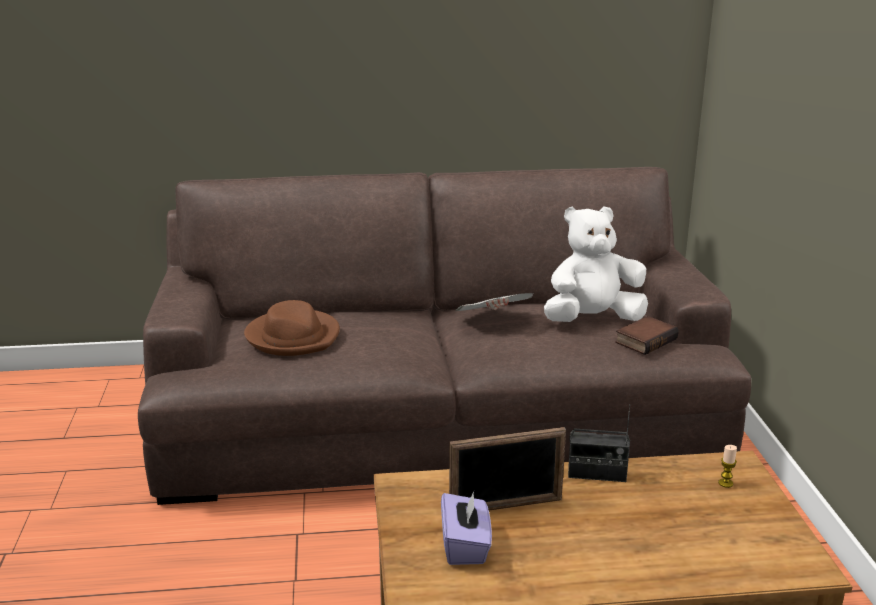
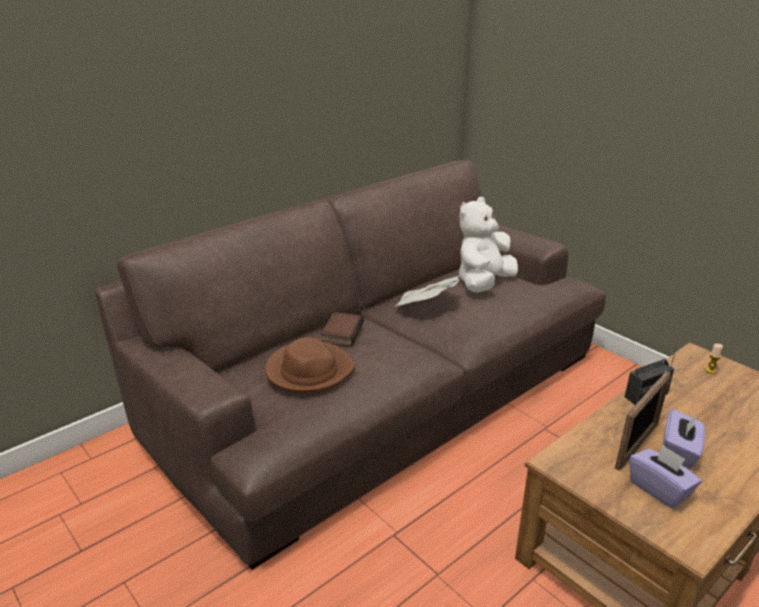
camera: 35 degrees left, 5 degrees up
(543, 530) = (679, 451): none -> purple tissue box
(645, 340) = (537, 287): book -> book (341, 333)

